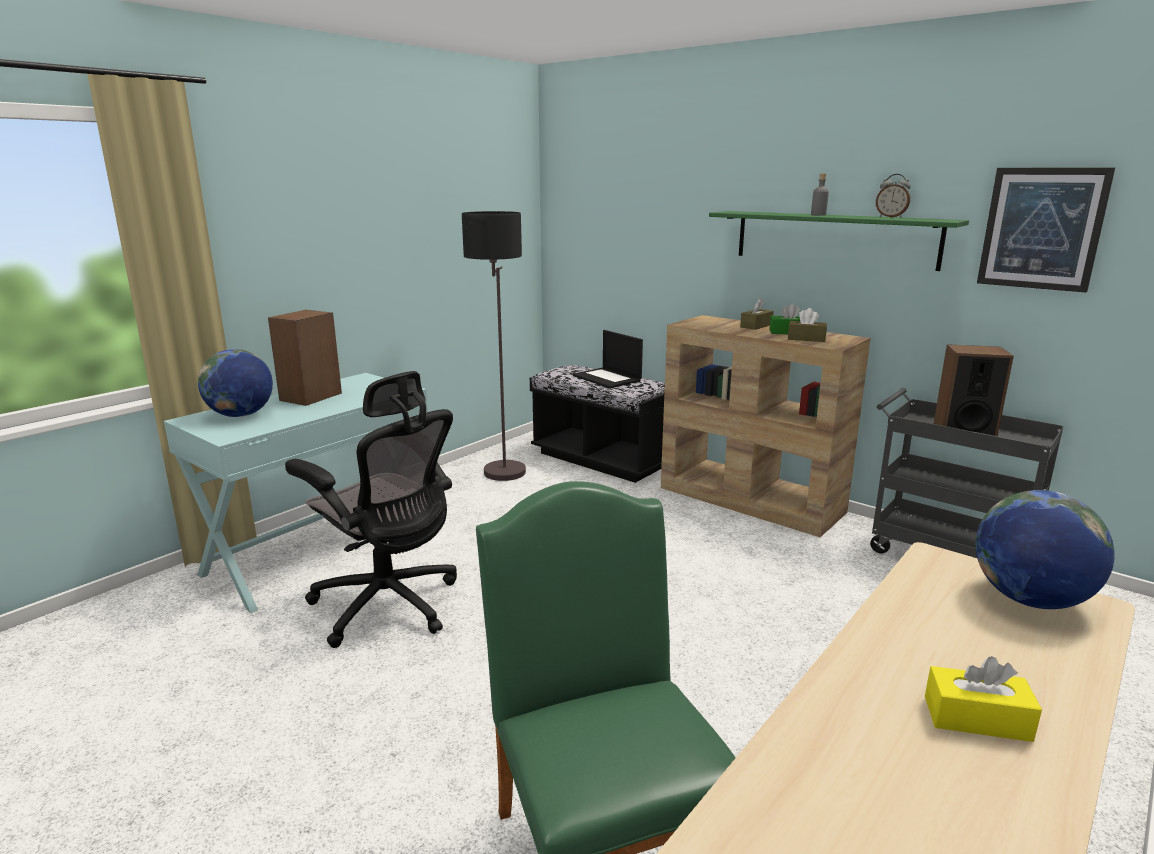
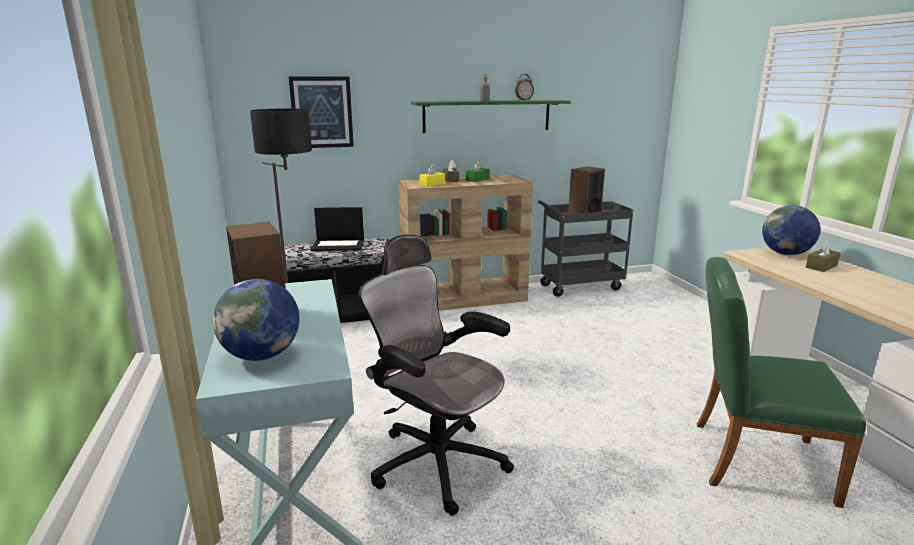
camera: 55 degrees left, 0 degrees up
(387, 605) = (437, 464): office chair -> office chair turned 120 degrees counterclockwise
(806, 338) = (497, 180): brown tissue box -> brown tissue box (821, 266)
(976, 718) = (875, 286): yellow tissue box -> yellow tissue box (432, 184)
(1042, 228) = (591, 102): picture -> picture (322, 112)

